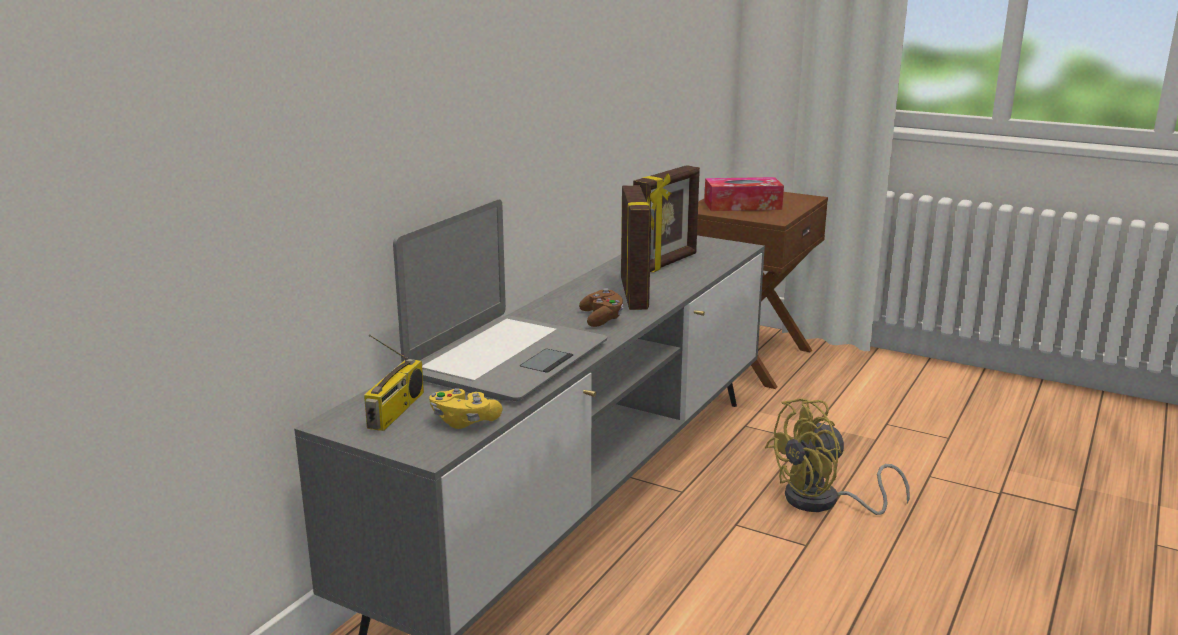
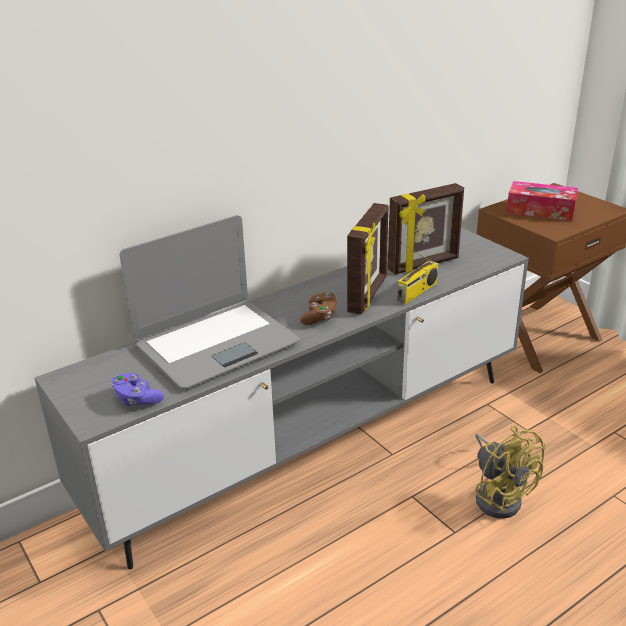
camera: 25 degrees right, 10 degrees up
(396, 411) = (104, 378): radio -> radio (417, 292)
(464, 421) = (137, 399): yellow game controller -> purple game controller
(823, 502) = (499, 495): yellow fan -> yellow fan turned 120 degrees counterclockwise

